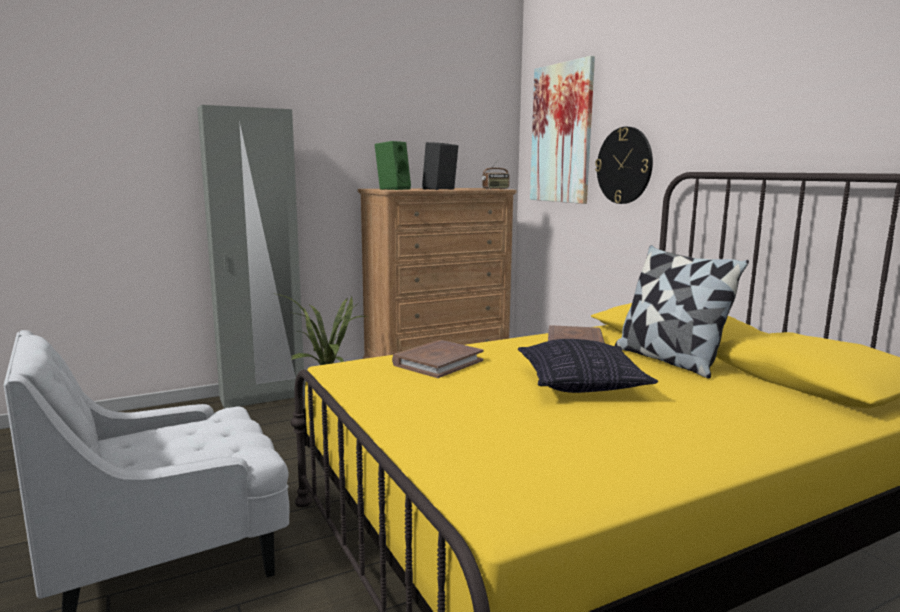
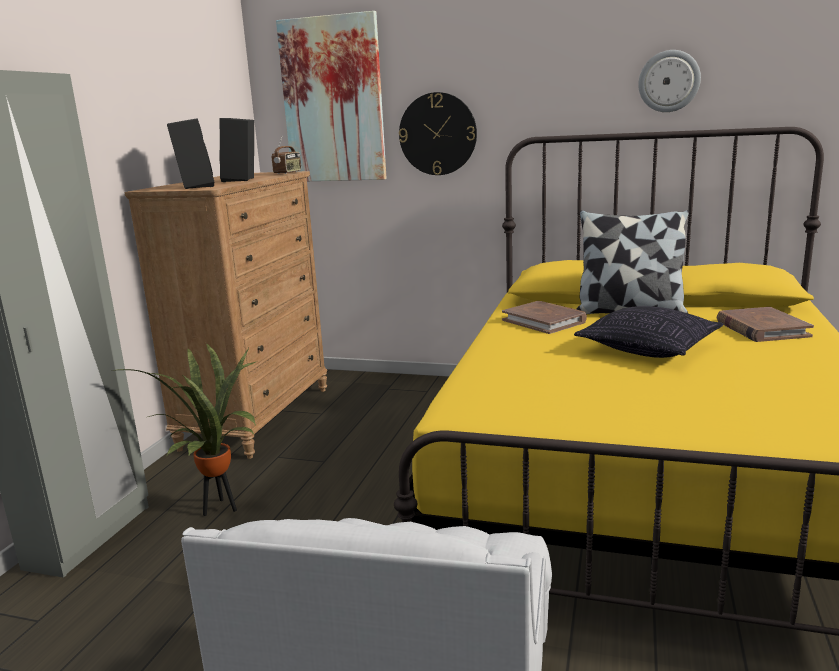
camera: 45 degrees left, 5 degrees up
(393, 189) = (194, 187): green speaker -> black speaker
(438, 362) = (513, 374): brown book -> brown book (761, 329)
(833, 114) = (669, 81): none -> wall clock

